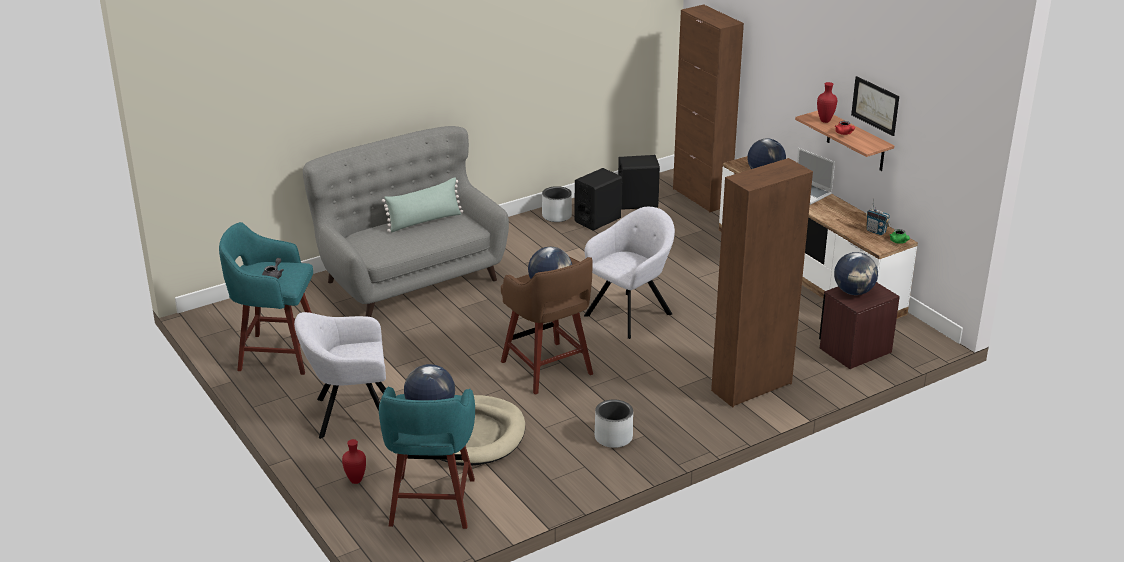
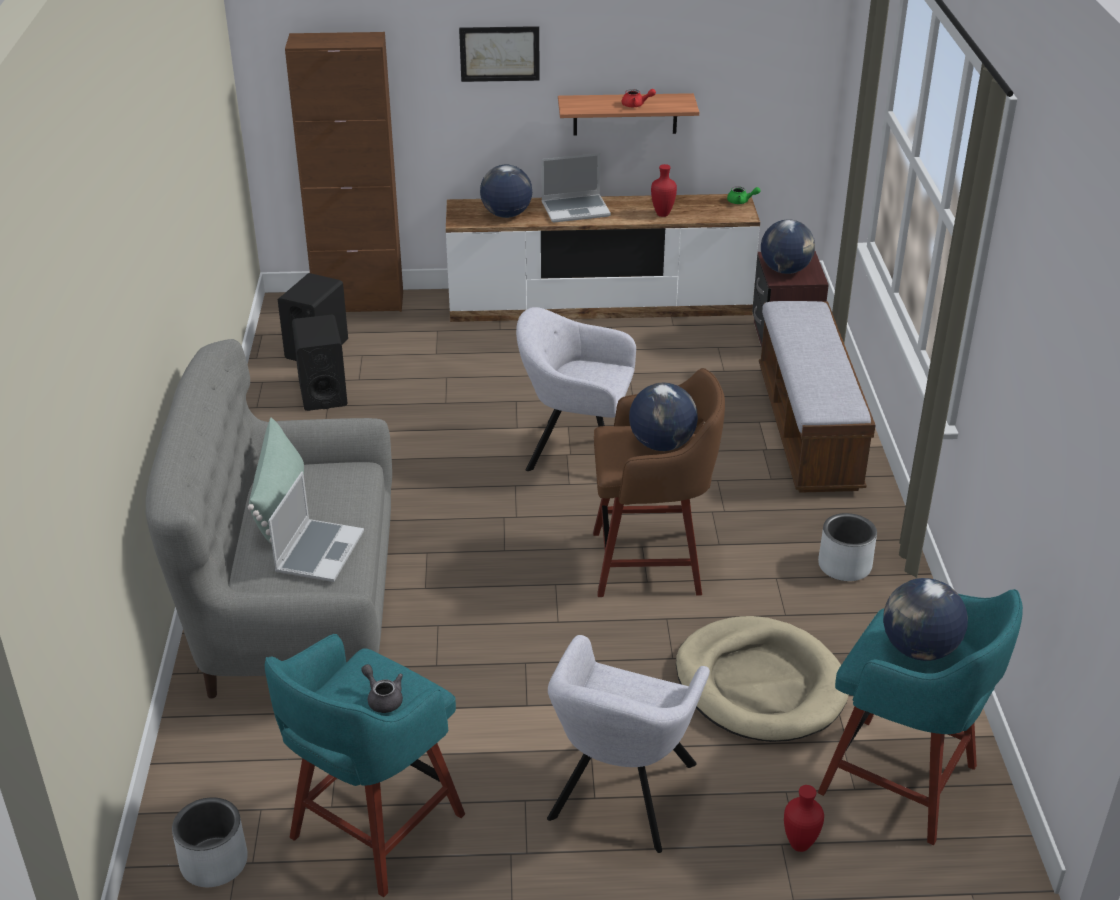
camera: 60 degrees left, 5 degrees up
(397, 242) = (319, 551): none -> laptop
(557, 216) = (274, 419): grey planter -> grey planter (214, 862)
(630, 313) = (576, 451): grey armchair -> grey armchair turned 60 degrees counterclockwise
(751, 387) = (807, 429): brown cabinet -> bench
(824, 121) = (591, 104): red vase -> red vase (662, 214)
(875, 105) = (654, 55): picture -> picture (499, 53)
(876, 231) = (706, 204): radio -> none

